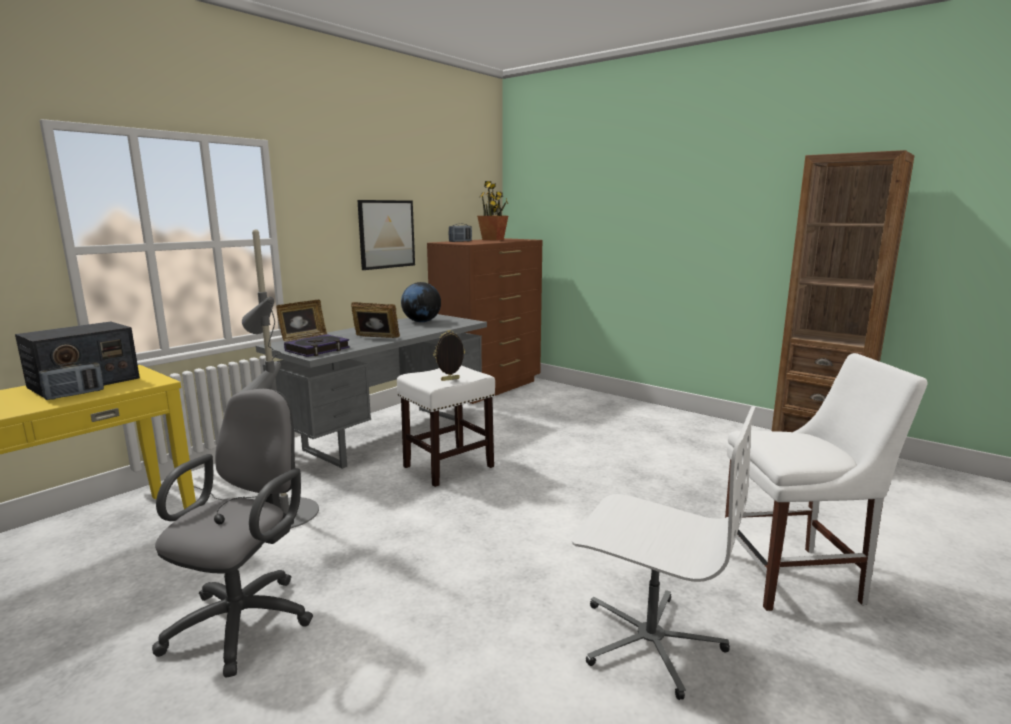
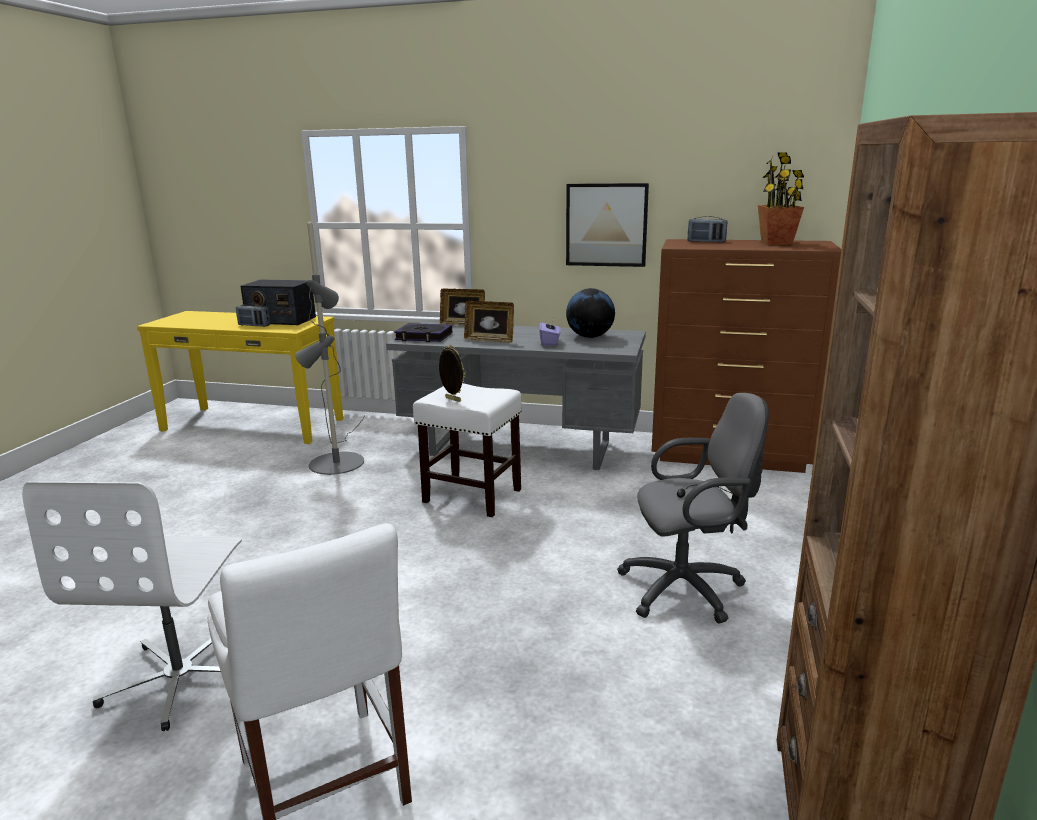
camera: 65 degrees right, 5 degrees up
(246, 618) = (196, 500): grey office chair -> grey office chair (688, 589)
(375, 338) = (489, 340): picture frame -> picture frame turned 120 degrees clockwise
(417, 329) = (550, 342): none -> purple tissue box

